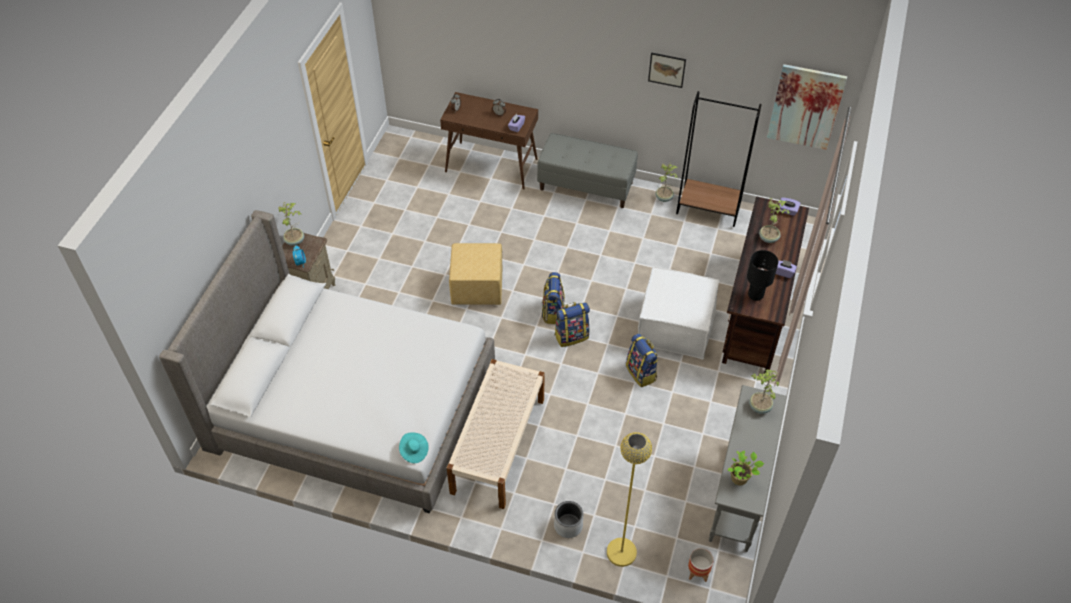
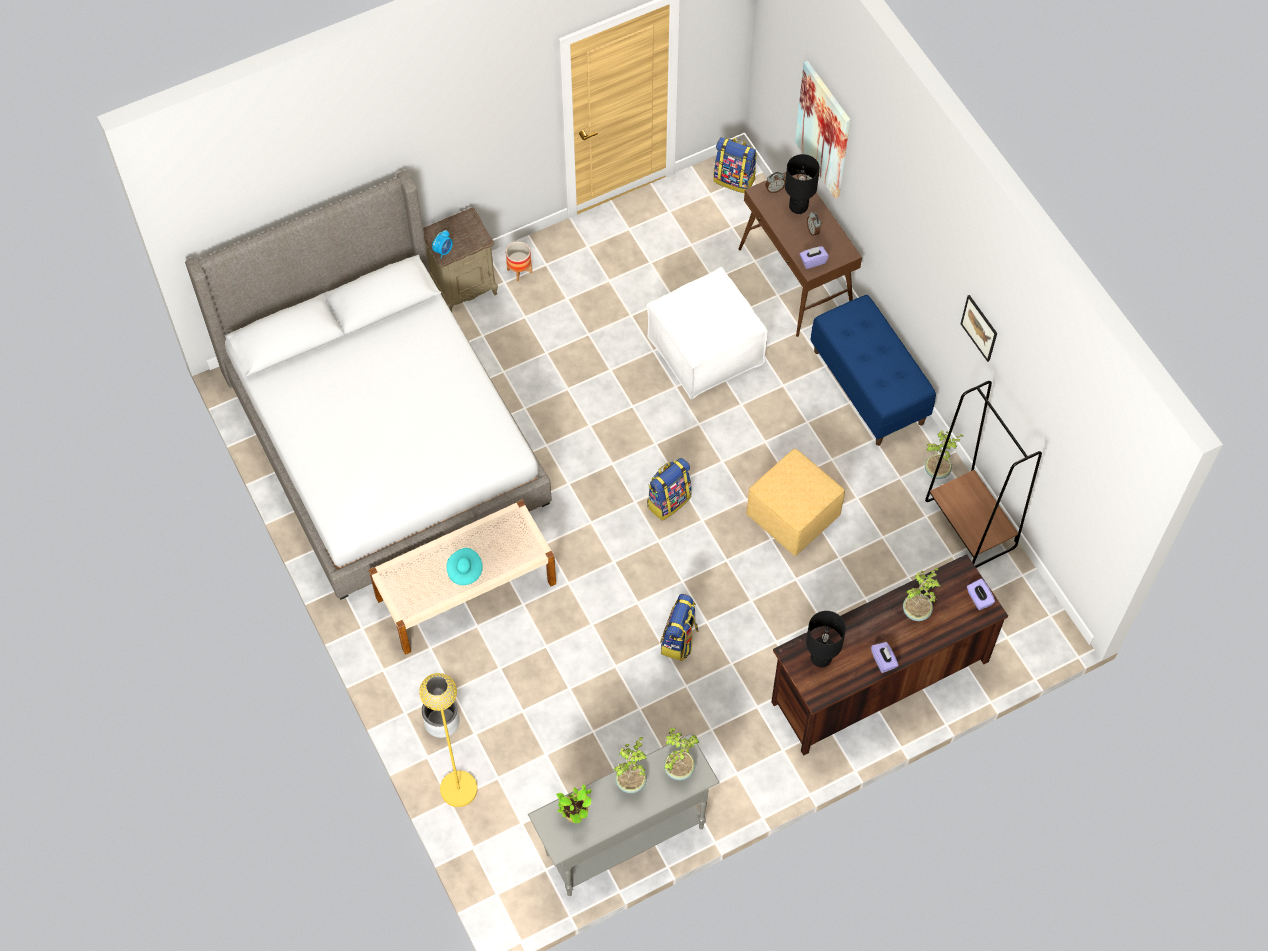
camera: 45 degrees right, 10 degrees up
(295, 241) = (462, 222): potted plant -> potted plant (631, 781)
(414, 451) = (344, 529): turquoise hat -> turquoise hat (464, 570)
(477, 289) = (623, 412): yellow ottoman -> yellow ottoman (791, 517)
(479, 109) = (798, 208): none -> black table lamp
(571, 336) = (657, 542): backpack -> backpack (734, 179)
(586, 186) = (869, 387): grey bench -> blue bench
(675, 326) = (771, 623): white ottoman -> white ottoman (705, 349)
(698, 572) = (503, 870): planter -> planter (519, 271)
(805, 107) = (1091, 497): picture -> picture (823, 130)

